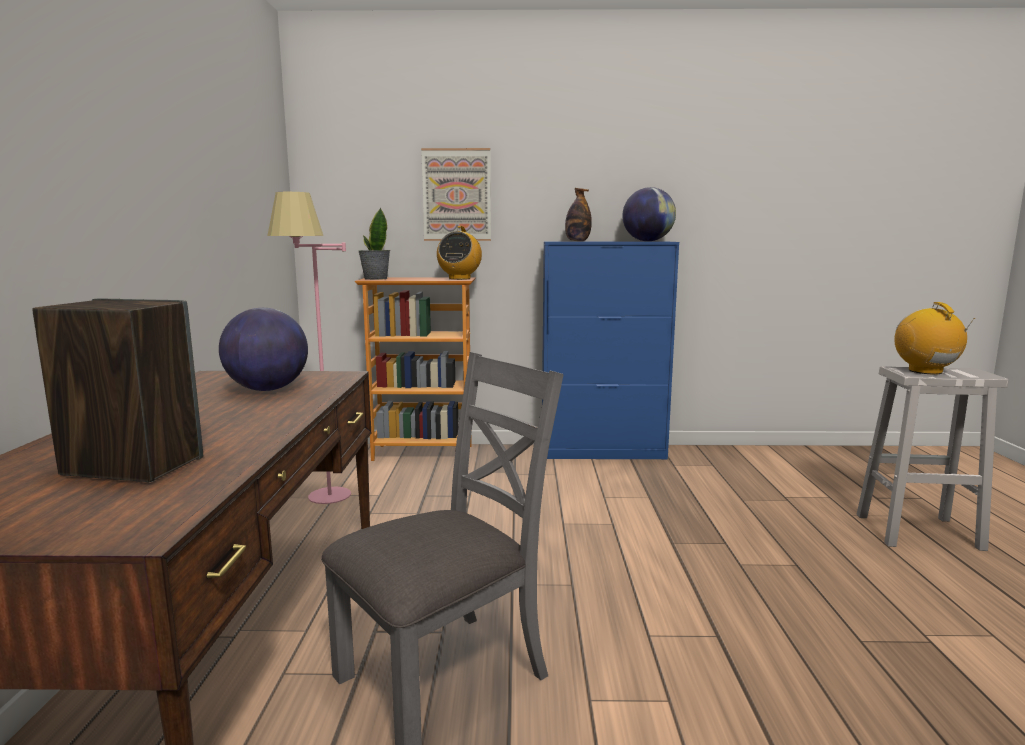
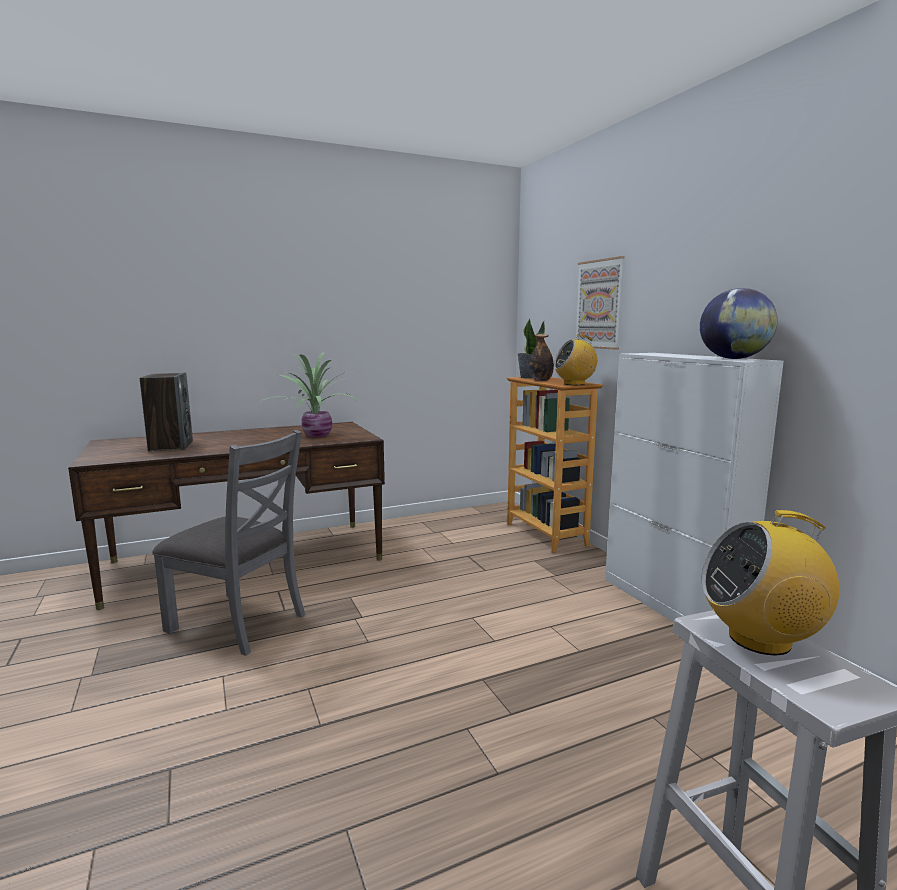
camera: 65 degrees right, 0 degrees up
(267, 389) = (315, 435): globe -> potted plant
(323, 503) = (423, 532): pink floor lamp -> none
(577, 241) = (668, 354): bottle -> bottle (541, 380)
(603, 452) = (671, 605): blue cabinet -> white cabinet
(926, 371) = (760, 639): radio -> radio turned 150 degrees counterclockwise

